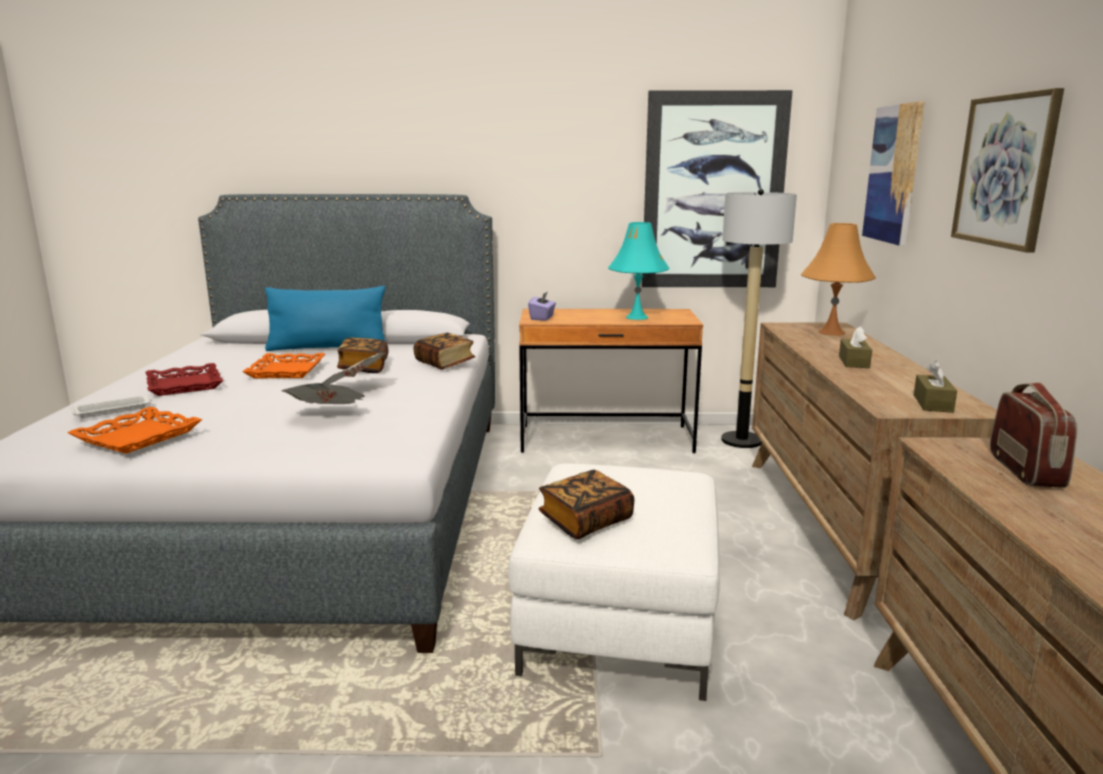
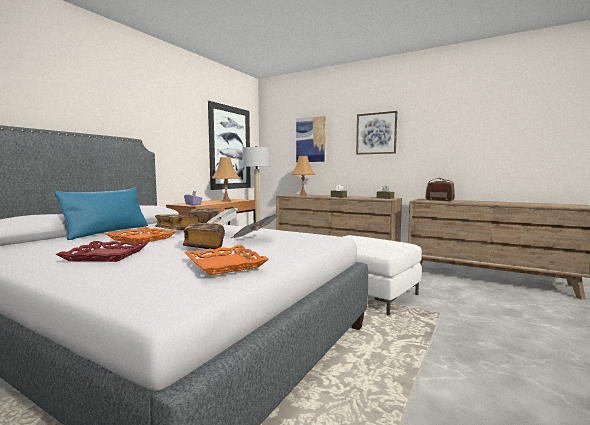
camera: 60 degrees left, 10 degrees down
(113, 410) = (133, 269): white tray -> none
(585, 521) = (379, 246): book -> book (205, 246)
(637, 317) = (226, 201): turquoise table lamp -> orange table lamp

